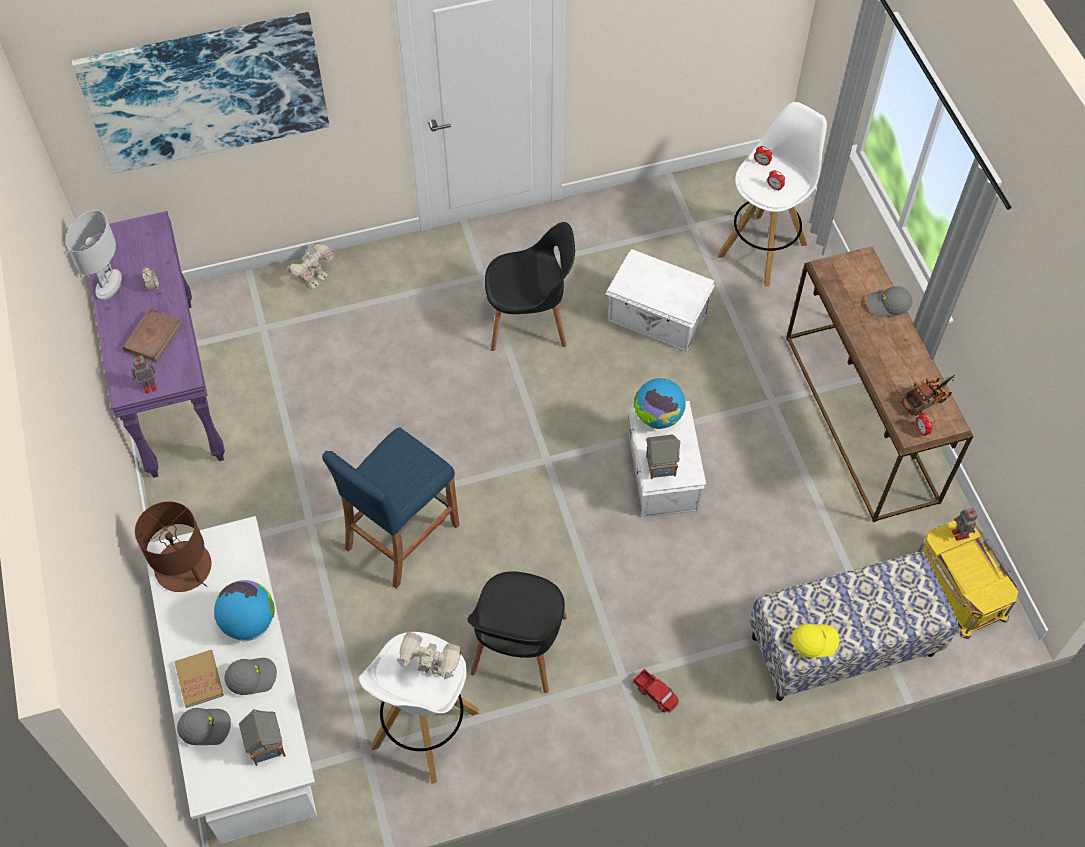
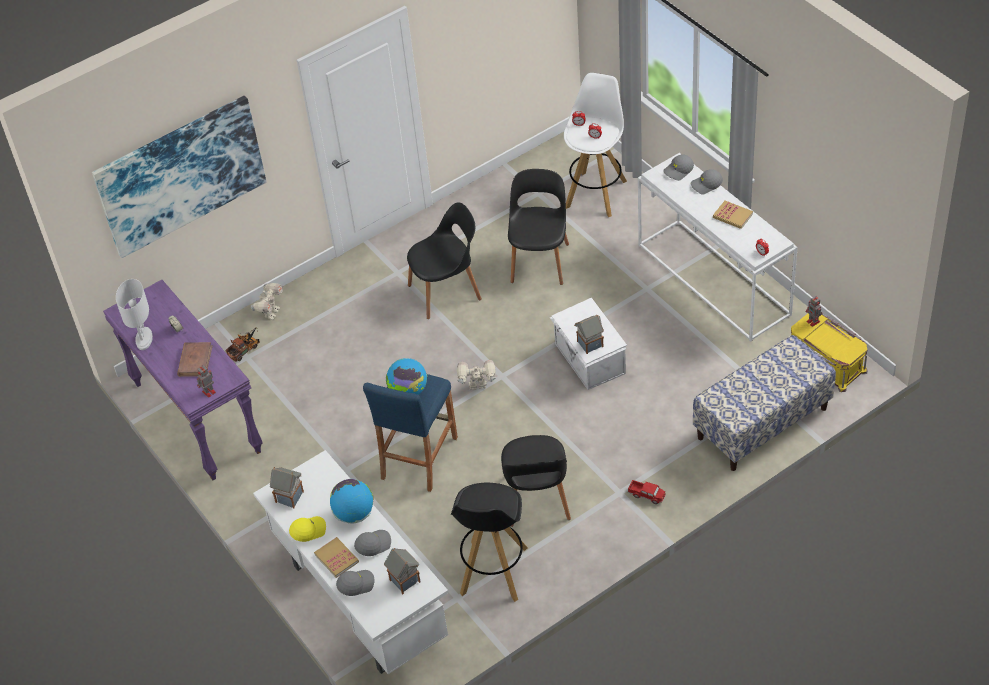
camera: 15 degrees left, 10 degrees down
(184, 568) = (290, 497): brown table lamp -> toy house
(424, 730) = (493, 571): white stool -> black stool
(431, 669) = (495, 500): toy robot -> toy robot (478, 387)
(657, 318) = (540, 261): white storage box -> black chair
(658, 417) = (574, 314): globe -> globe (408, 392)
(814, 641) = (744, 410): yellow cap -> yellow cap (308, 530)
(860, 272) = (678, 171): none -> grey cap
(862, 419) = (715, 280): brown console table -> white console table
(904, 362) = (732, 216): none -> book
(927, 399) = (757, 233): toy truck -> toy truck (245, 349)

